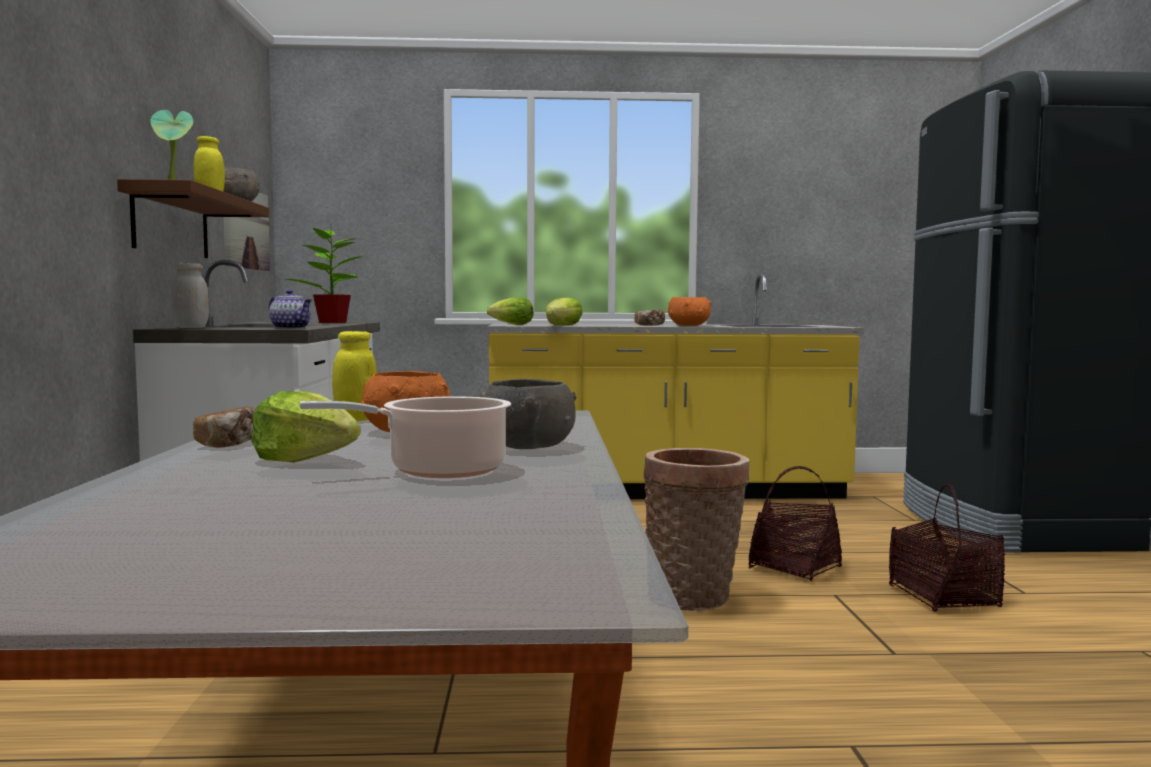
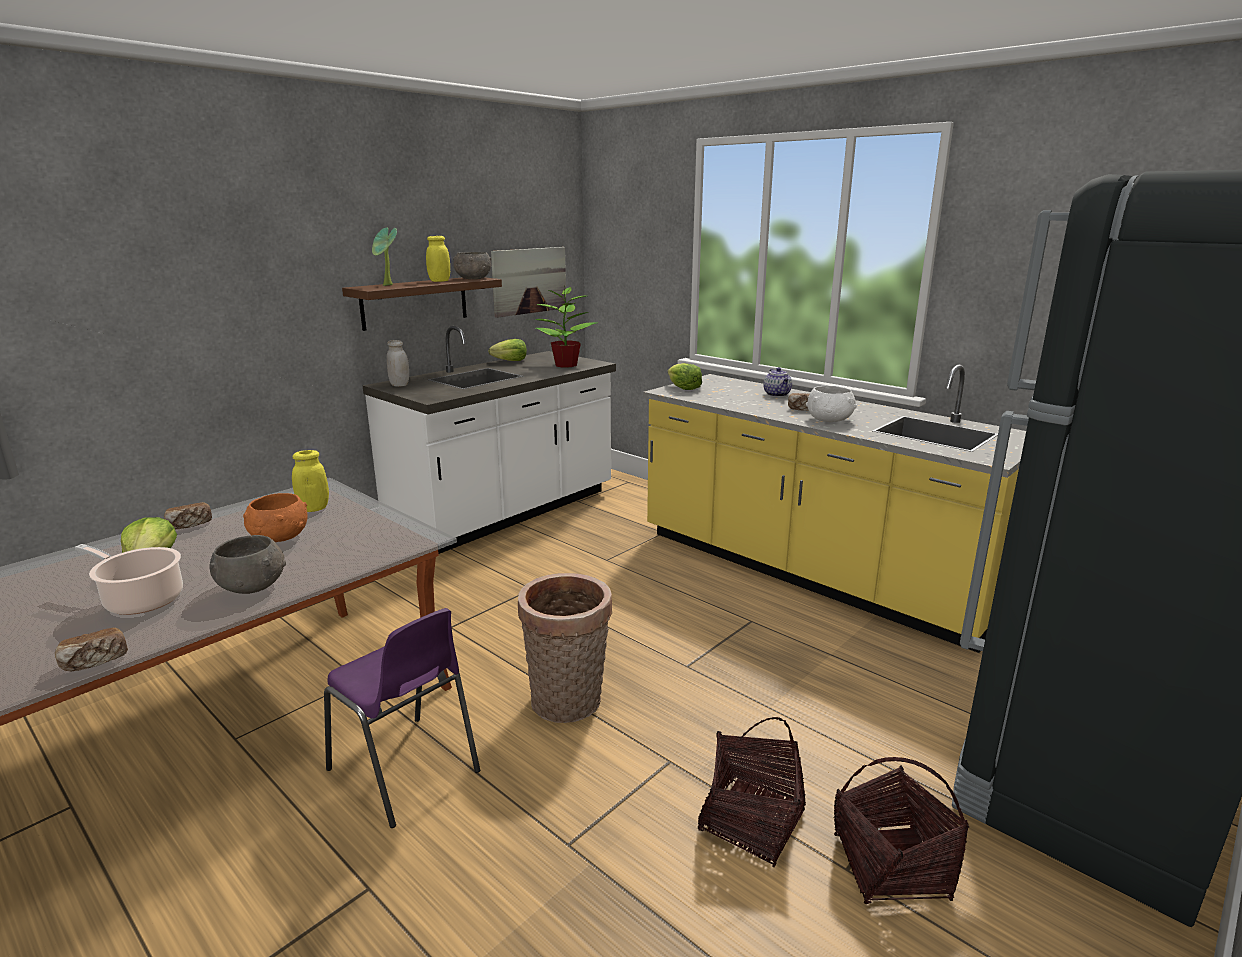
camera: 45 degrees right, 15 degrees up
(291, 328) = (436, 397): teapot -> teapot (777, 394)
(562, 325) = (709, 399): lettuce -> lettuce (510, 361)
(595, 493) = (95, 662): none -> bread
(684, 682) = (406, 772): none -> purple chair
(689, 325) = (830, 420): orange bowl -> white bowl
(795, 568) = (708, 716): basket -> basket (891, 867)

